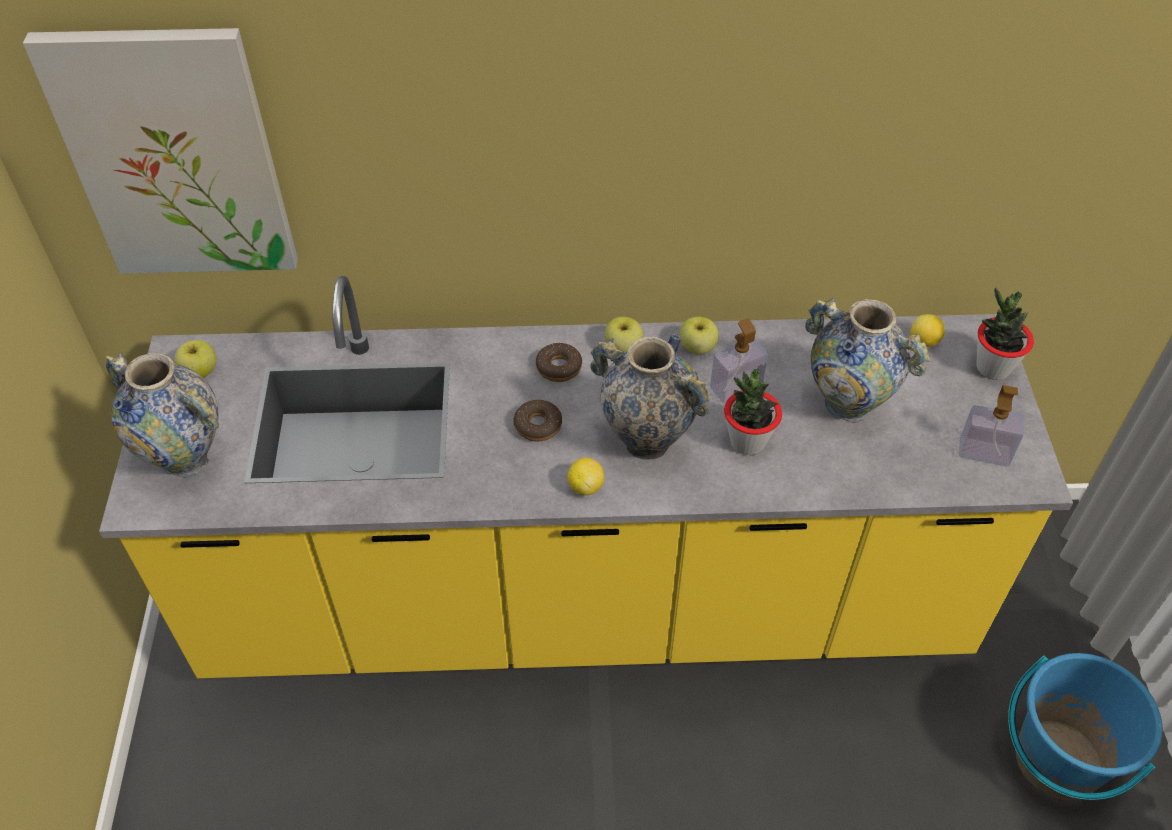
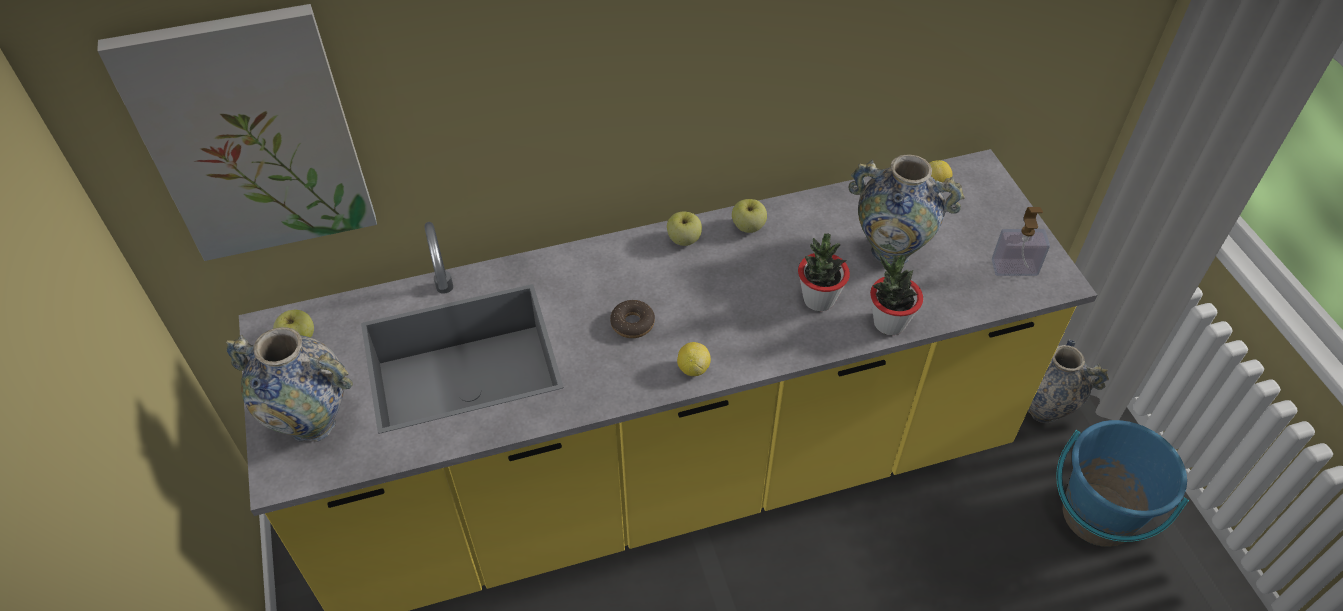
camera: 15 degrees left, 0 degrees up
(559, 367) = (633, 268): donut -> none
(646, 441) = (732, 317): vase -> vase (1042, 409)
(736, 387) = (792, 254): soap dispenser -> none
(992, 368) = (997, 196): potted plant -> potted plant (889, 323)

